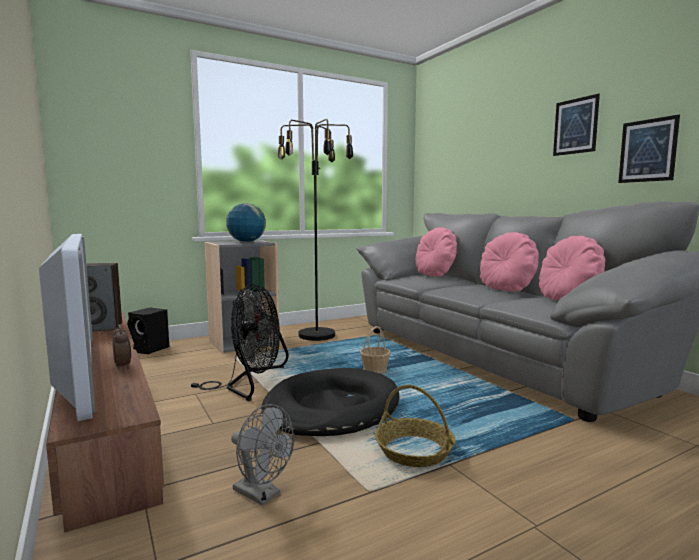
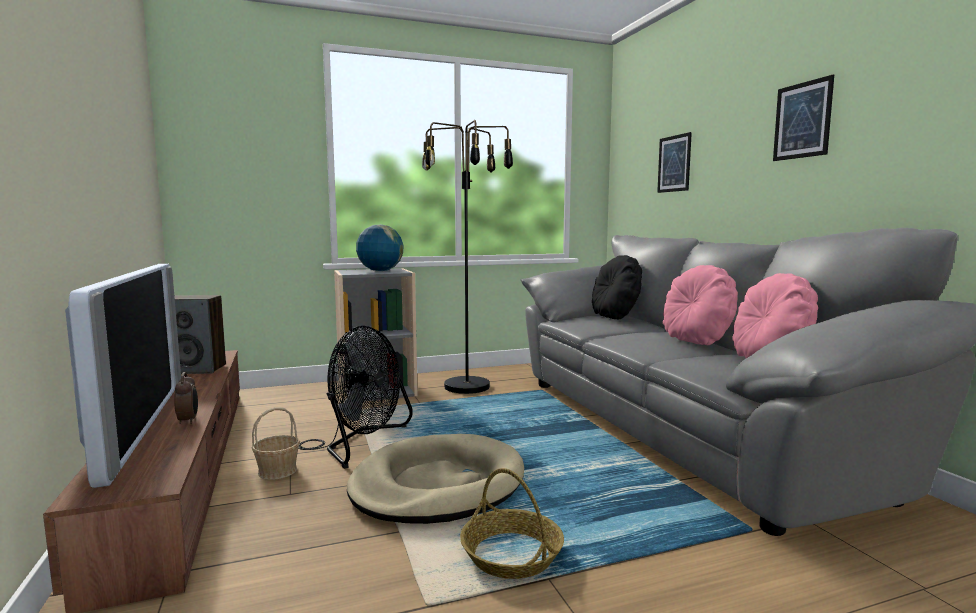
camera: 10 degrees right, 0 degrees up
(150, 349) = (269, 394): black speaker -> none
(262, 494) = (299, 594): grey fan -> none
(331, 407) = (437, 485): black dog bed -> beige dog bed
(375, 370) = (516, 438): basket -> basket (278, 471)
(435, 276) = (615, 318): pink pillow -> black pillow
(647, 150) = (897, 153): picture -> picture (674, 163)

